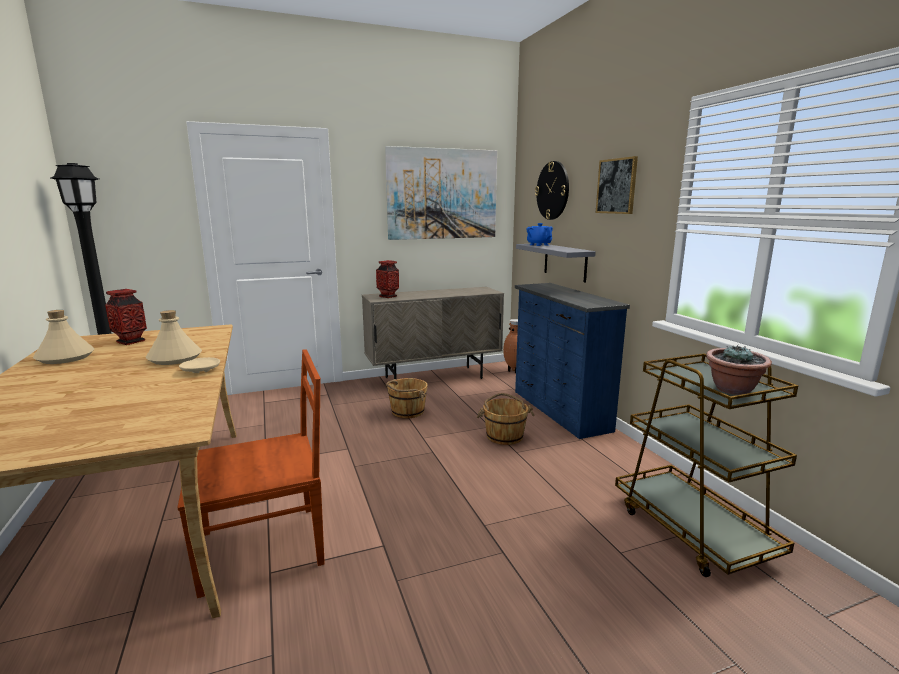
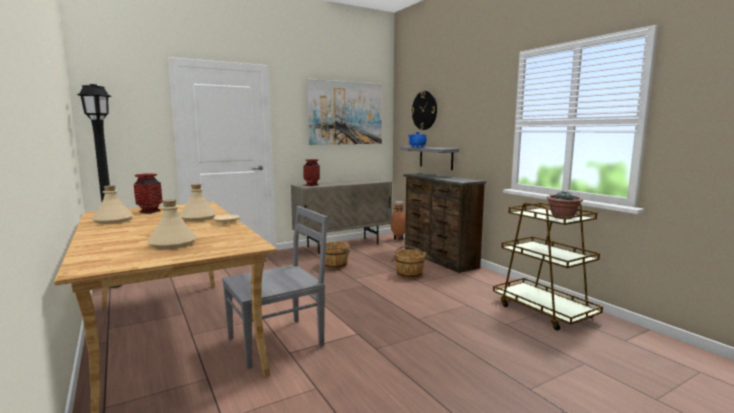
camera: 10 degrees left, 5 degrees down
(77, 416) = (173, 244): none -> beige bottle
(265, 547) = (278, 341): brown chair -> grey chair
(559, 410) = (439, 259): blue dresser -> brown dresser
(617, 186) = (472, 106): picture -> none

